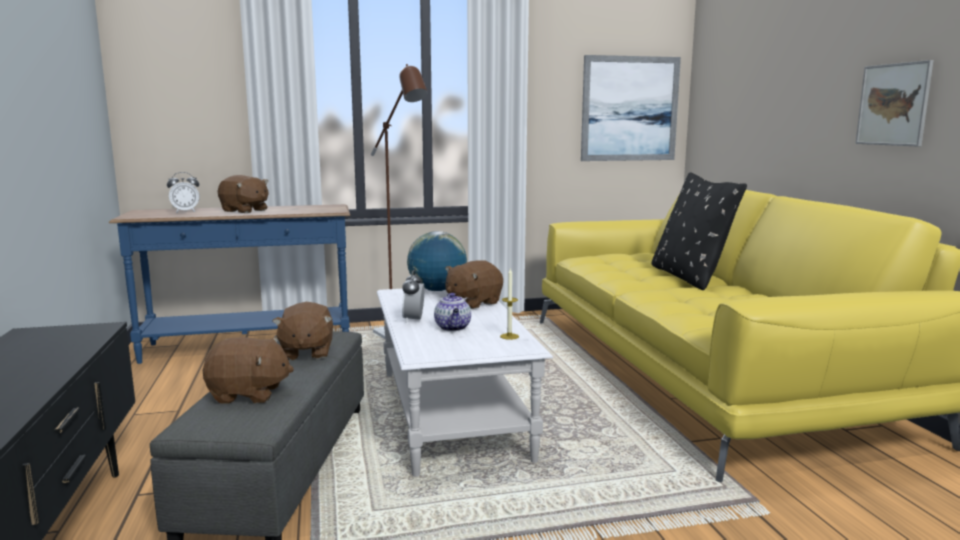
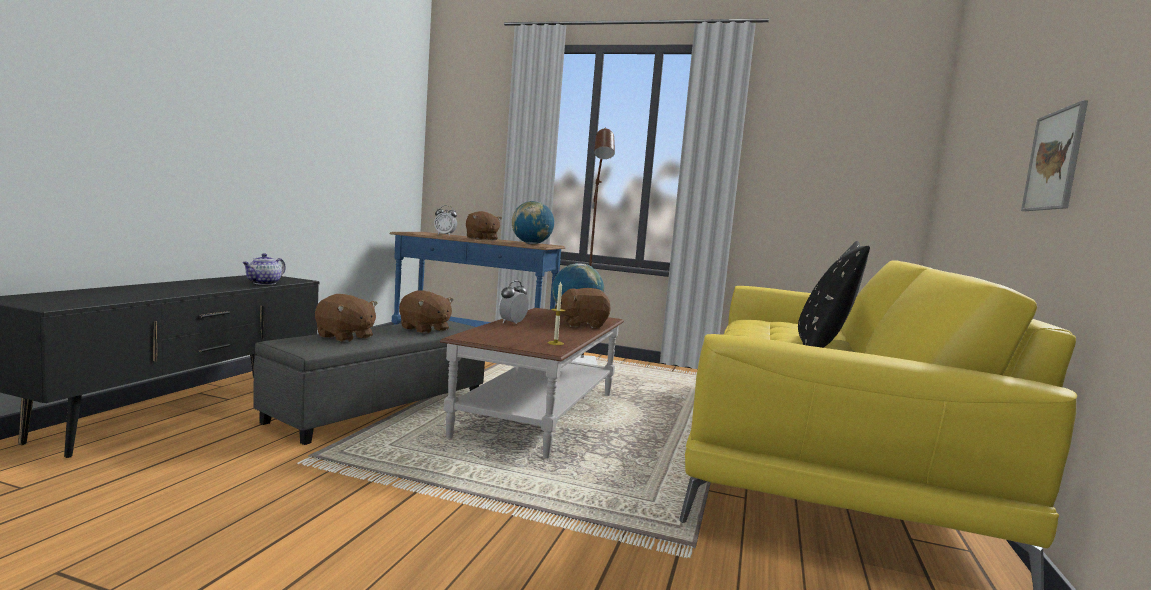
camera: 30 degrees right, 5 degrees down
(306, 352) = (424, 329): brown plush toy -> brown plush toy turned 75 degrees counterclockwise
(317, 209) = (531, 244): none -> globe
(451, 413) = (538, 414): white coffee table -> brown coffee table
(453, 328) = (528, 331): teapot -> teapot (264, 283)
(630, 109) = (857, 185): picture -> none

